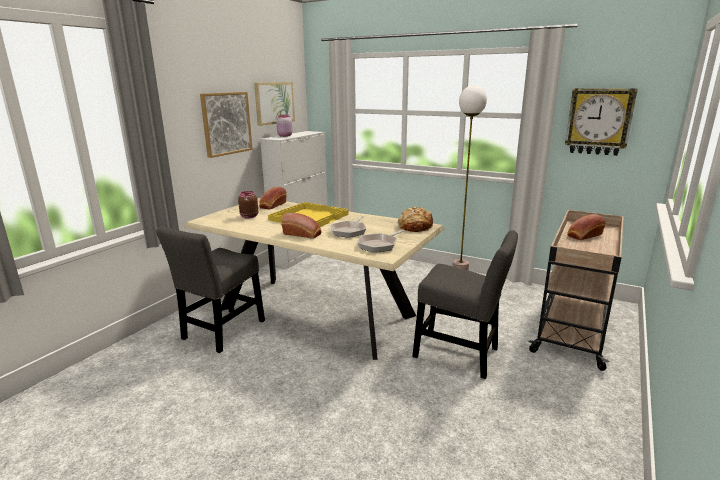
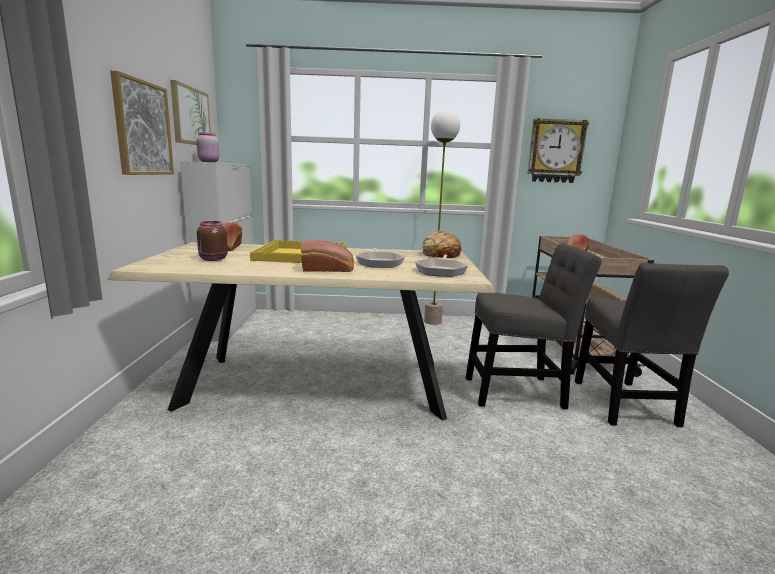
camera: 30 degrees left, 5 degrees down
(221, 332) = (201, 440): grey chair -> grey chair (625, 405)

